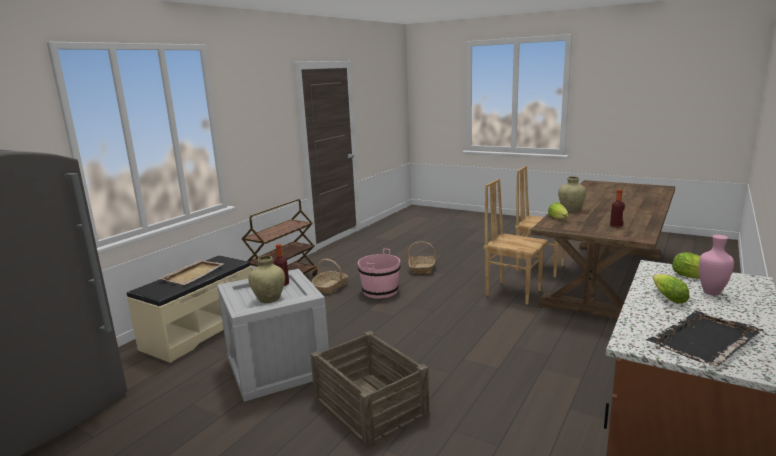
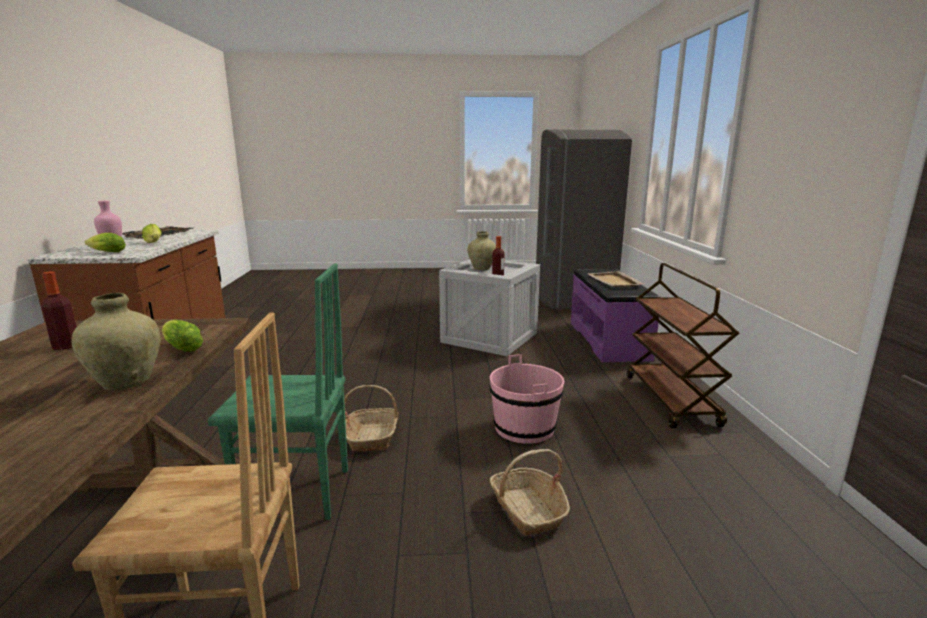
camera: 145 degrees right, 0 degrees up
(200, 331) = (609, 340): beige bench -> purple bench
(330, 287) = (604, 414): basket -> basket (372, 437)
(369, 406) = (389, 336): crate -> none
(513, 292) = (296, 494): brown chair -> green chair

